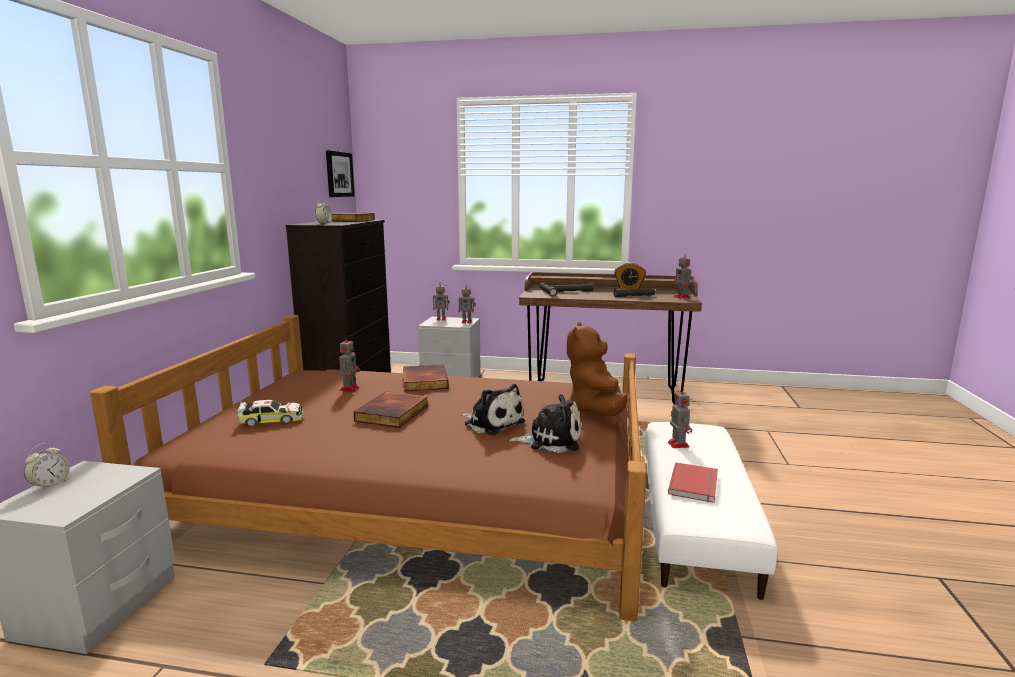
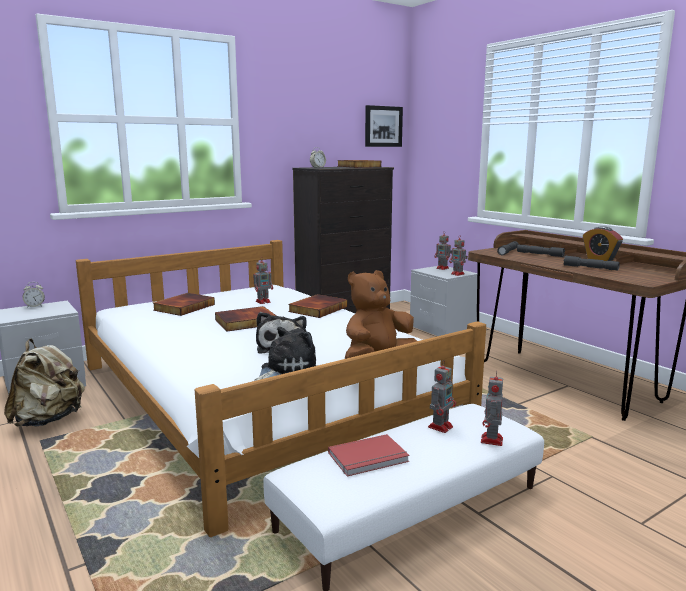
camera: 45 degrees right, 0 degrees up
(216, 638) = (48, 420): none -> beige backpack
(272, 419) = (184, 307): toy car -> book
(420, 493) = (260, 396): brown bed -> white bed
(551, 440) = (286, 370): plush toy -> plush toy turned 90 degrees counterclockwise
(682, 297) = (650, 278): toy robot -> toy robot (491, 441)

